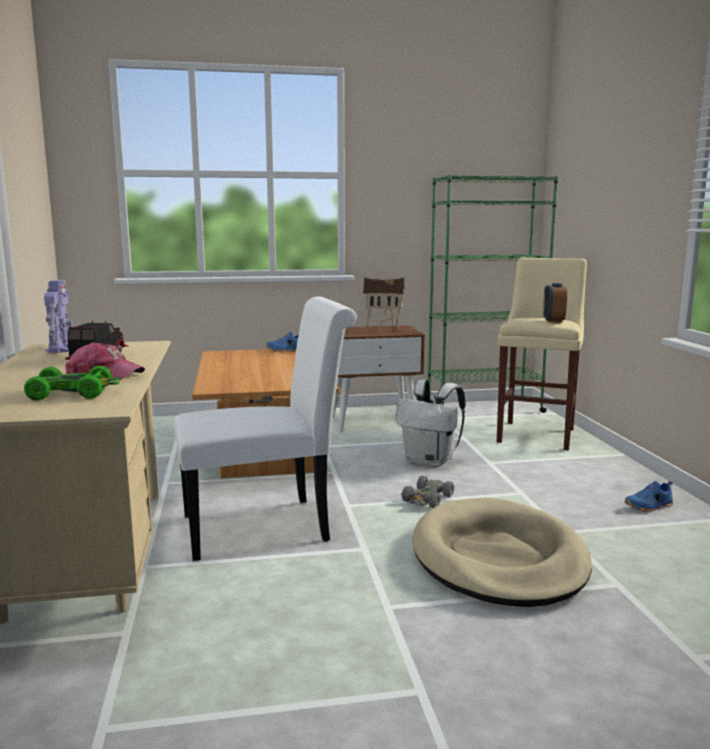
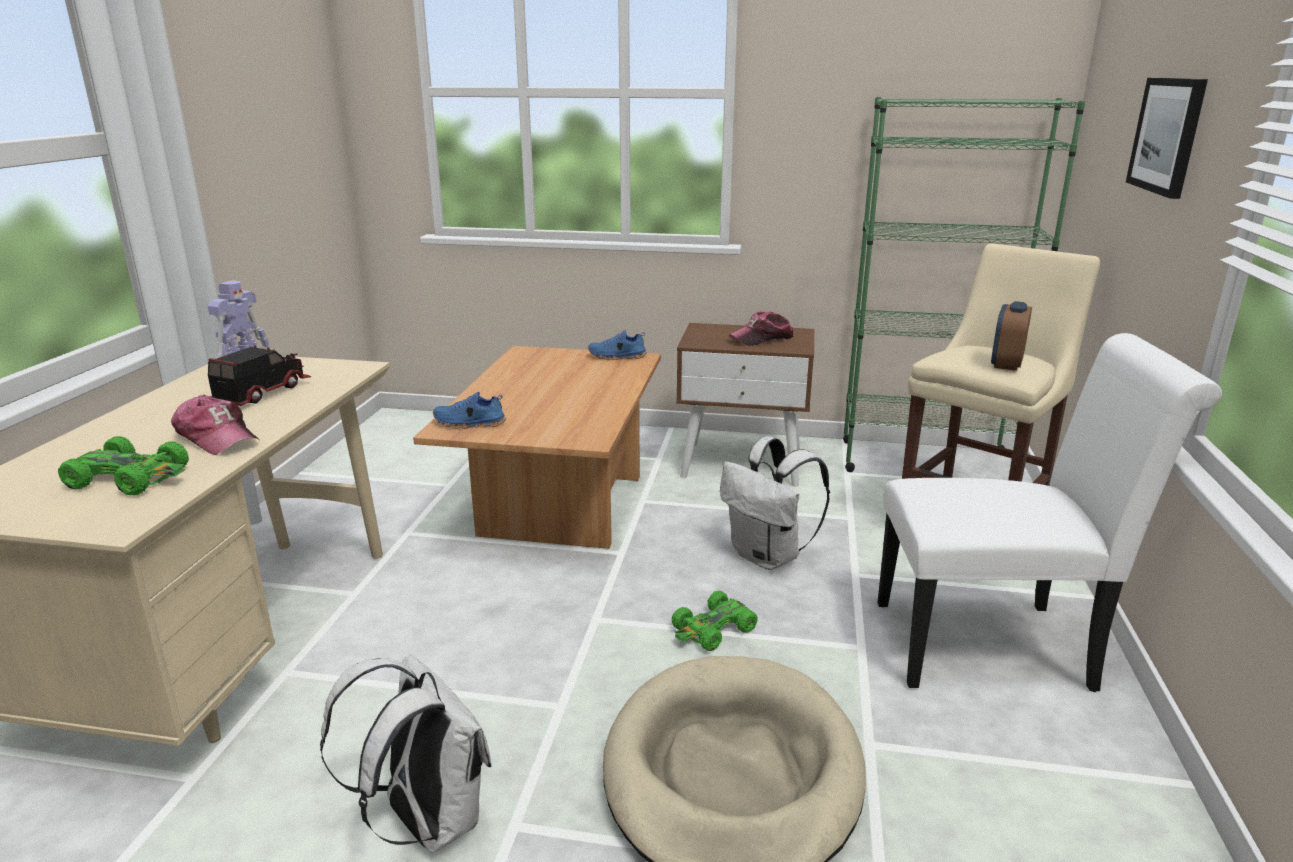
camera: 20 degrees right, 10 degrees up
(266, 526) = (469, 635): white chair -> white chair (997, 645)
(326, 617) = (426, 821): none -> white backpack
(383, 330) = (762, 339): toy house -> cap
(428, 499) = (713, 630): grey toy car -> green toy car
(623, 183) = (1167, 135): none -> picture
(649, 507) = (1055, 723): blue shoe -> blue shoe (469, 424)

